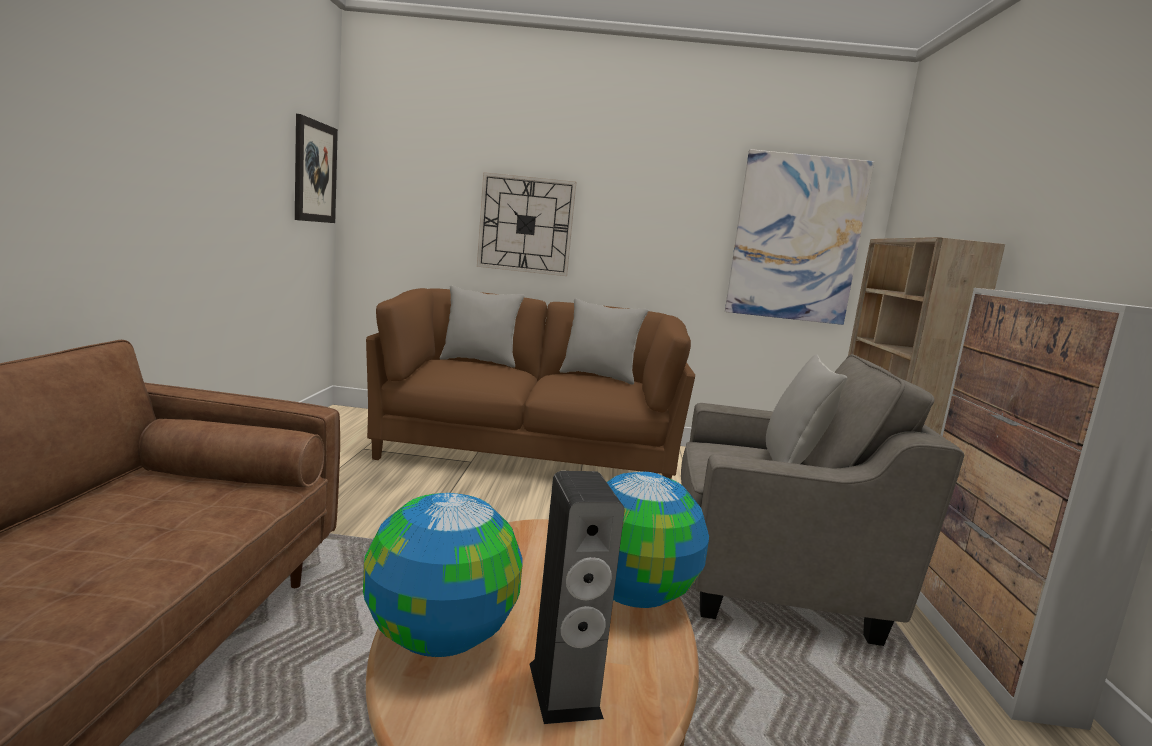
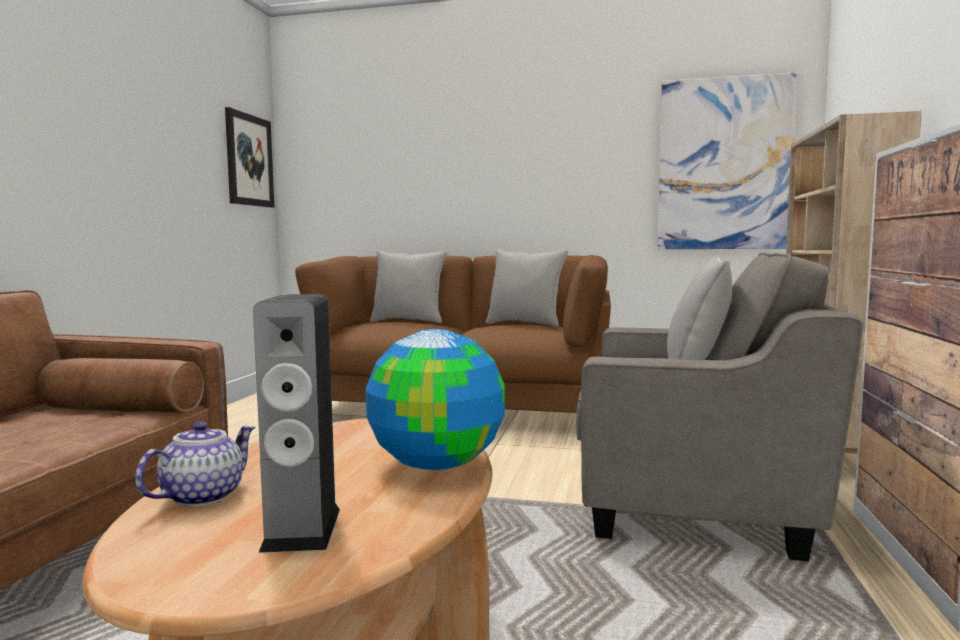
camera: 10 degrees right, 5 degrees down
(438, 639) = (202, 496): globe -> teapot
(526, 225) = (448, 187): wall clock -> none

